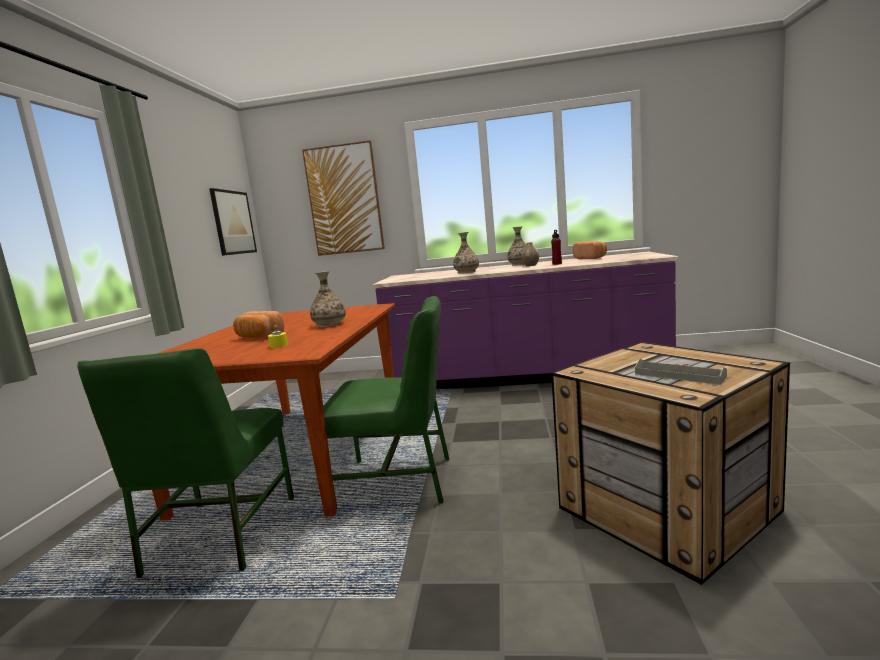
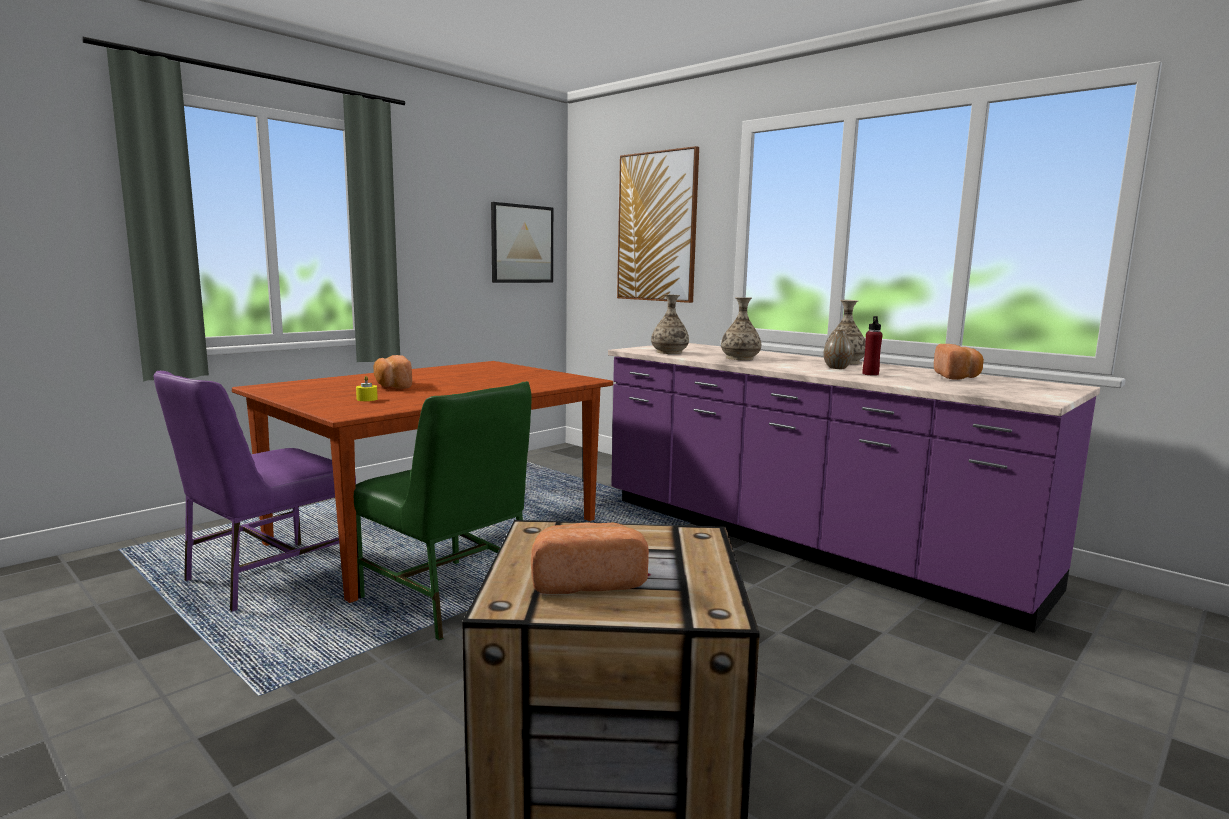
camera: 35 degrees right, 0 degrees up
(219, 536) = (267, 576): green chair -> purple chair
(329, 324) = (472, 389): vase -> vase (669, 352)
(679, 375) = (586, 581): grey tray -> bread

